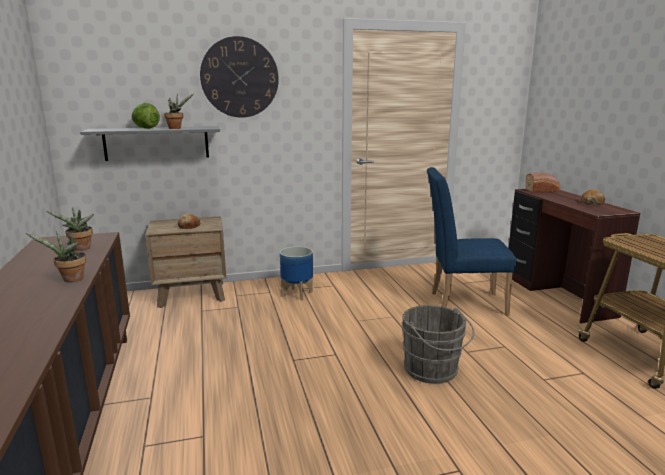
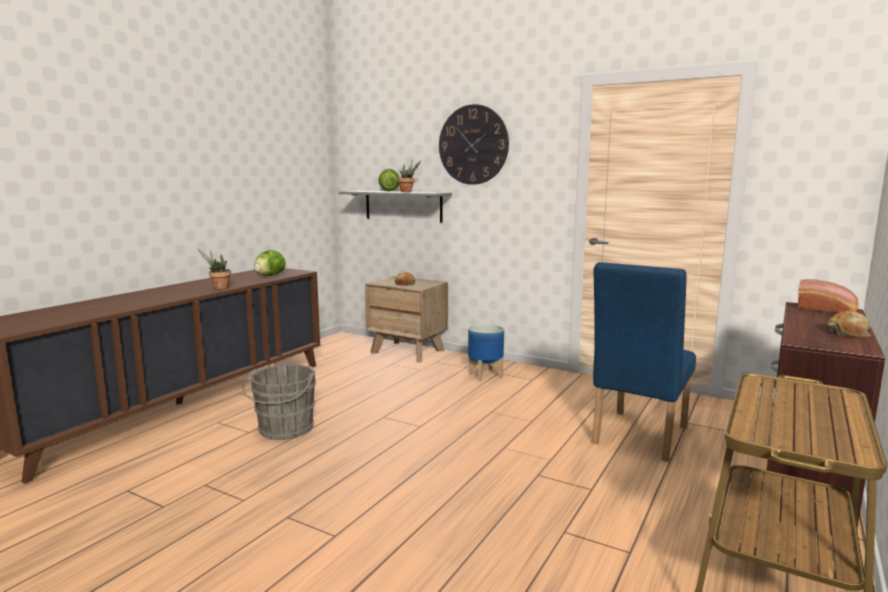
camera: 45 degrees right, 5 degrees down
(80, 249) = (269, 275): potted plant -> lettuce
(433, 371) = (470, 472): grey bucket -> grey bucket (284, 430)
(461, 303) = (637, 438): blue chair -> blue chair turned 105 degrees counterclockwise

